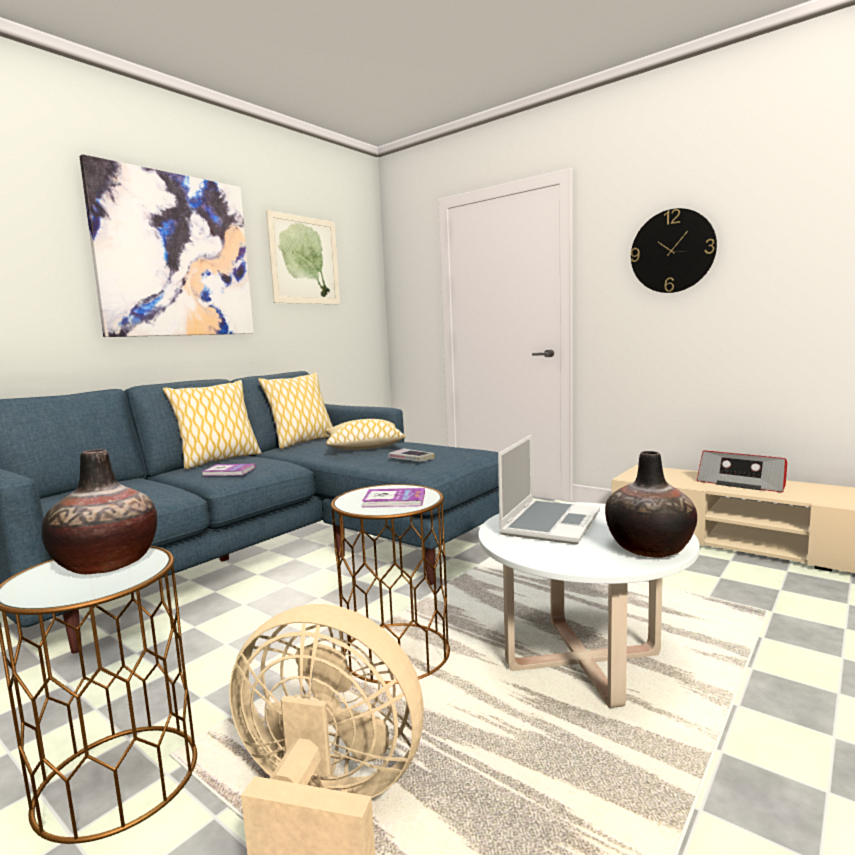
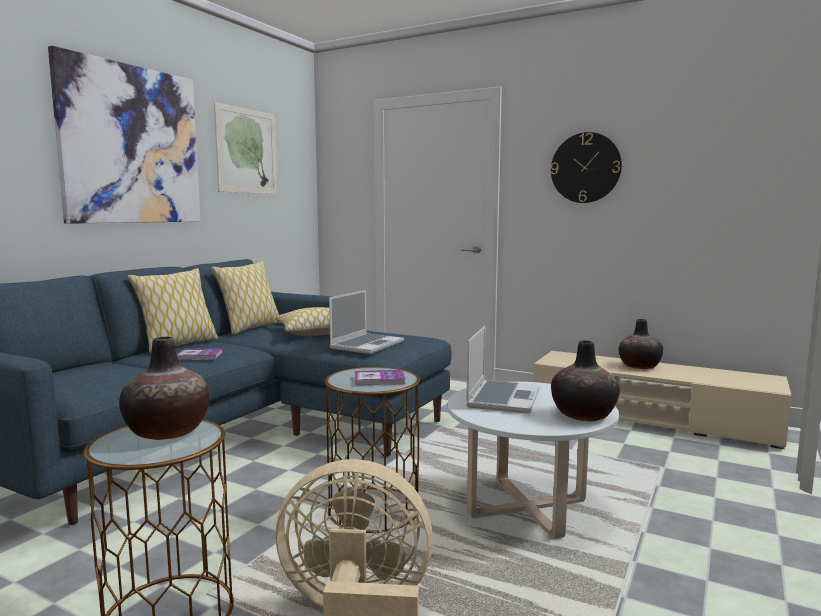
camera: 10 degrees left, 0 degrees up
(411, 459) = (367, 345): book -> laptop
(742, 483) = (639, 366): radio -> vase

